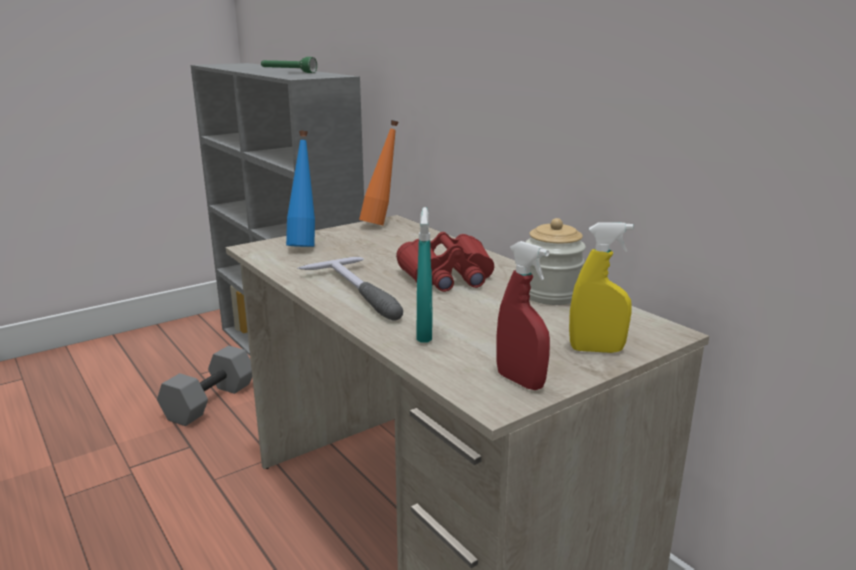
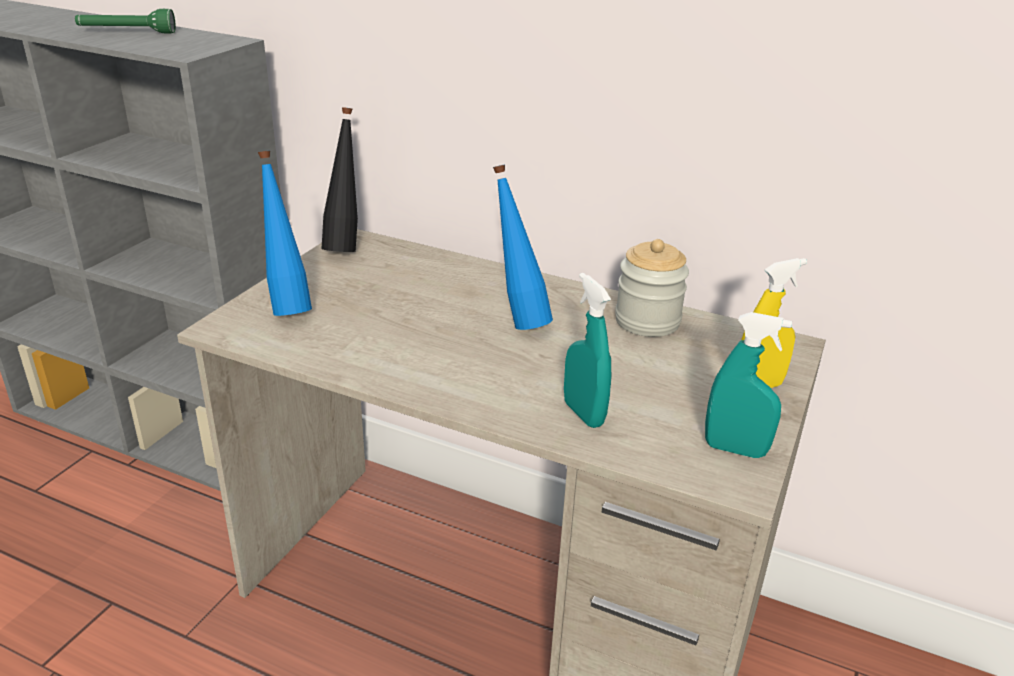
camera: 30 degrees left, 10 degrees up
(210, 402) = (89, 529): grey dumbbell -> none
(360, 294) = (450, 374): hammer -> none
(381, 223) = (345, 247): orange bottle -> black bottle
(448, 277) = (518, 320): red binoculars -> blue bottle
(520, 381) = (735, 449): red spray bottle -> turquoise spray bottle

